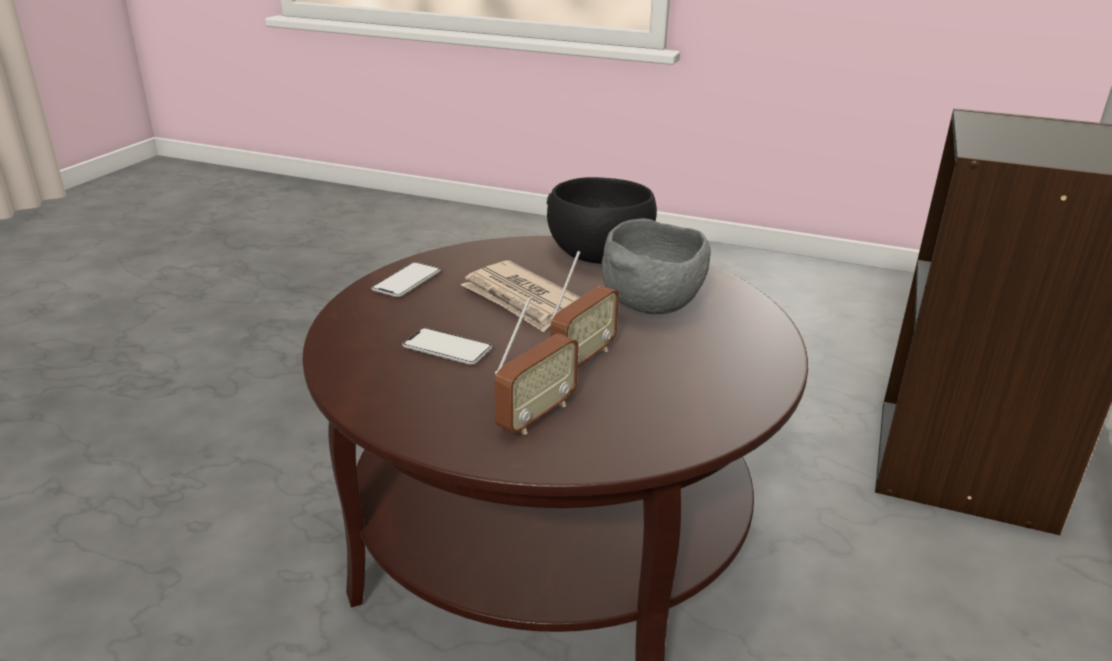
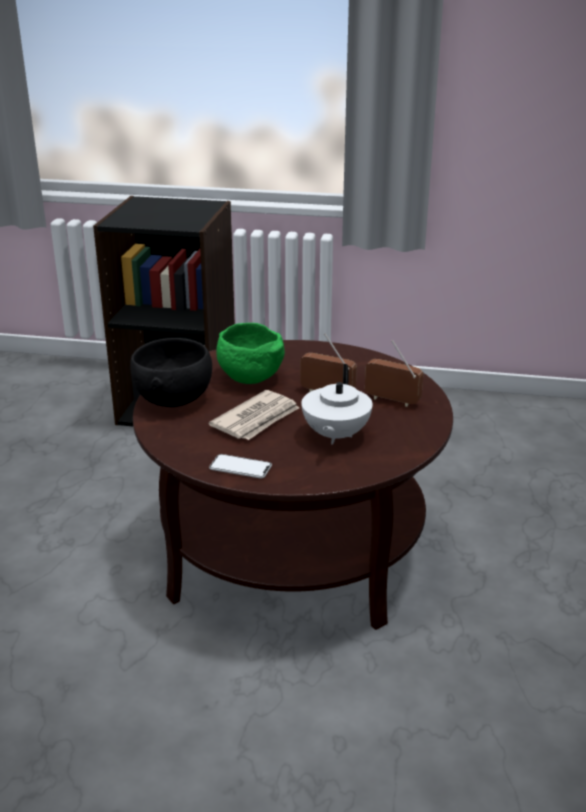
camera: 100 degrees left, 0 degrees up
(447, 348) = (335, 435): phone -> white teapot
(652, 305) = (248, 378): grey bowl -> green bowl

